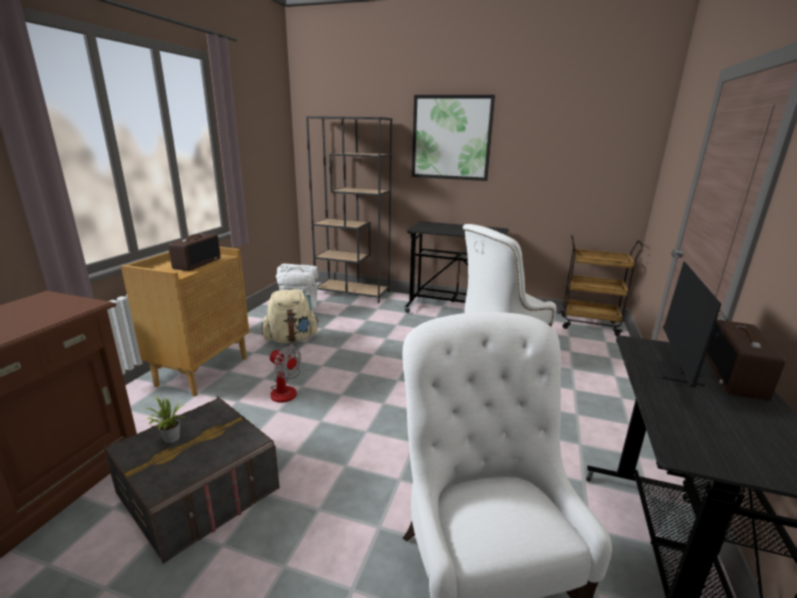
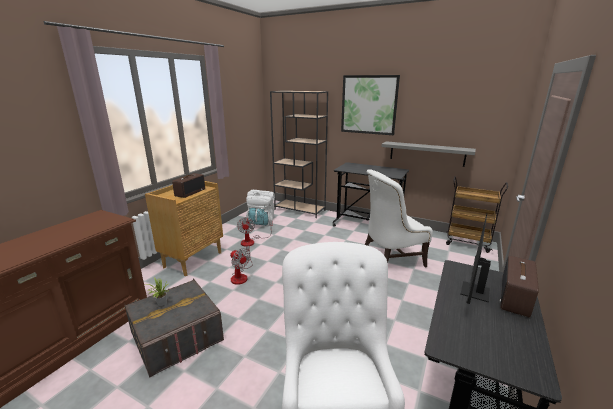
camera: 10 degrees right, 0 degrees up
(291, 339) = (251, 241): beige backpack -> fan
(532, 205) = (426, 153): none -> grey shelf

